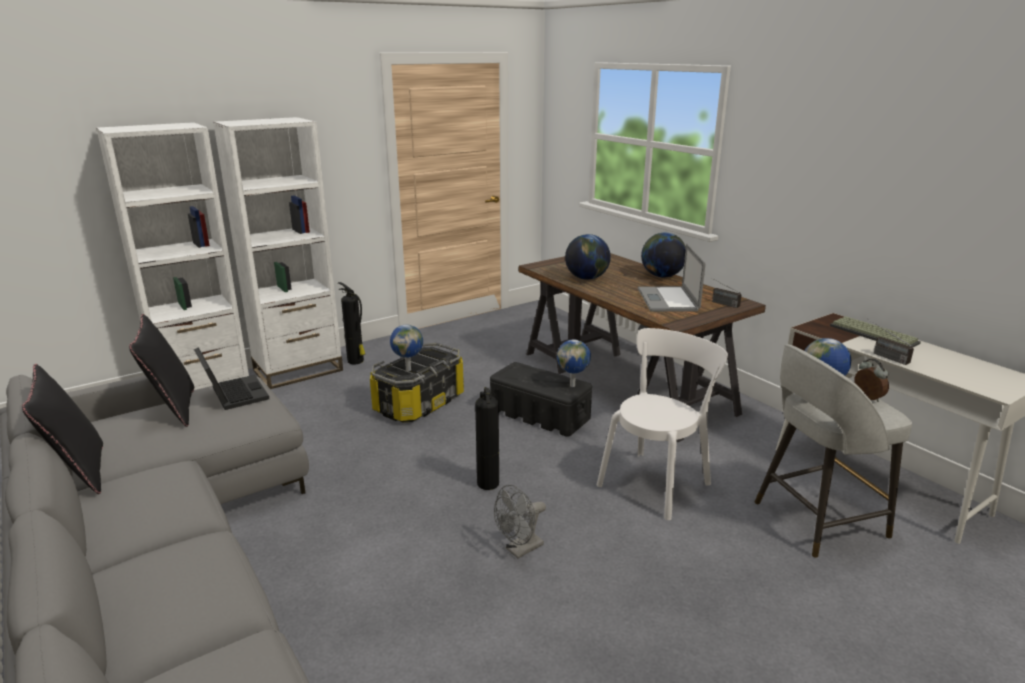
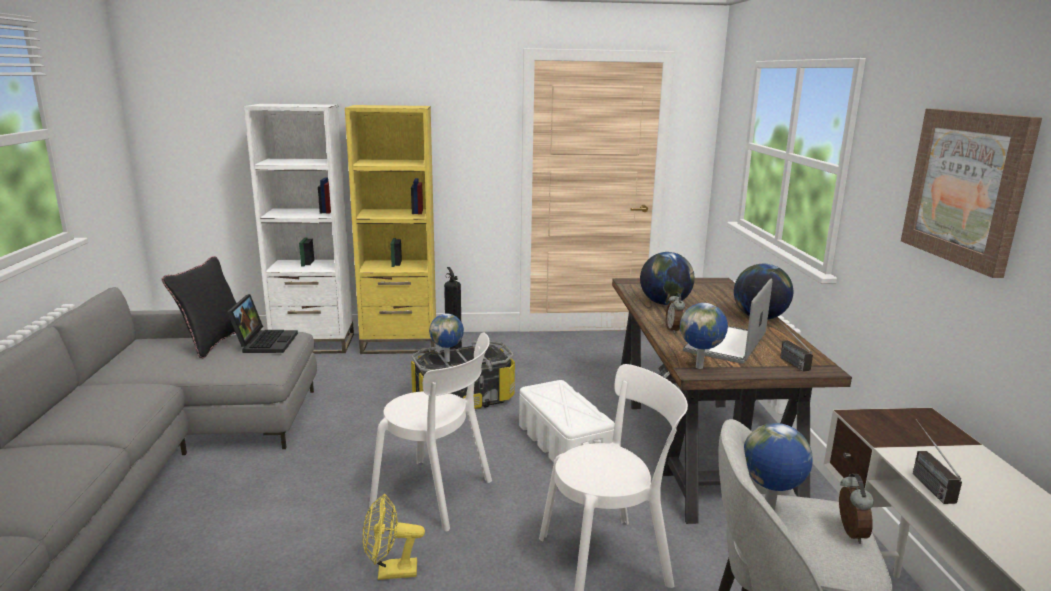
camera: 30 degrees right, 5 degrees down
(80, 473) = (100, 372): black pillow -> none
(298, 370) = (399, 344): white bookcase -> yellow bookcase
(488, 483) = (437, 494): fire extinguisher -> white chair
(520, 550) = (390, 572): grey fan -> yellow fan
(539, 414) = (563, 444): black storage box -> white storage box
(573, 385) = (591, 419): globe -> globe (700, 367)
(622, 297) = (673, 329): none -> alarm clock
(846, 160) = (967, 187): none -> picture
(875, 334) = (956, 451): keyboard -> none

